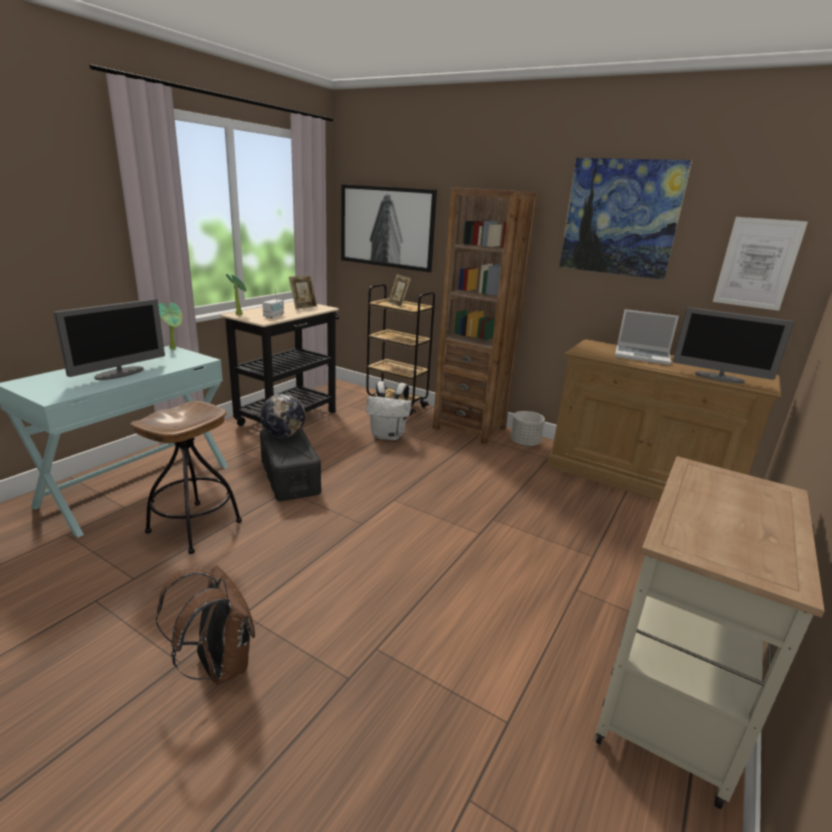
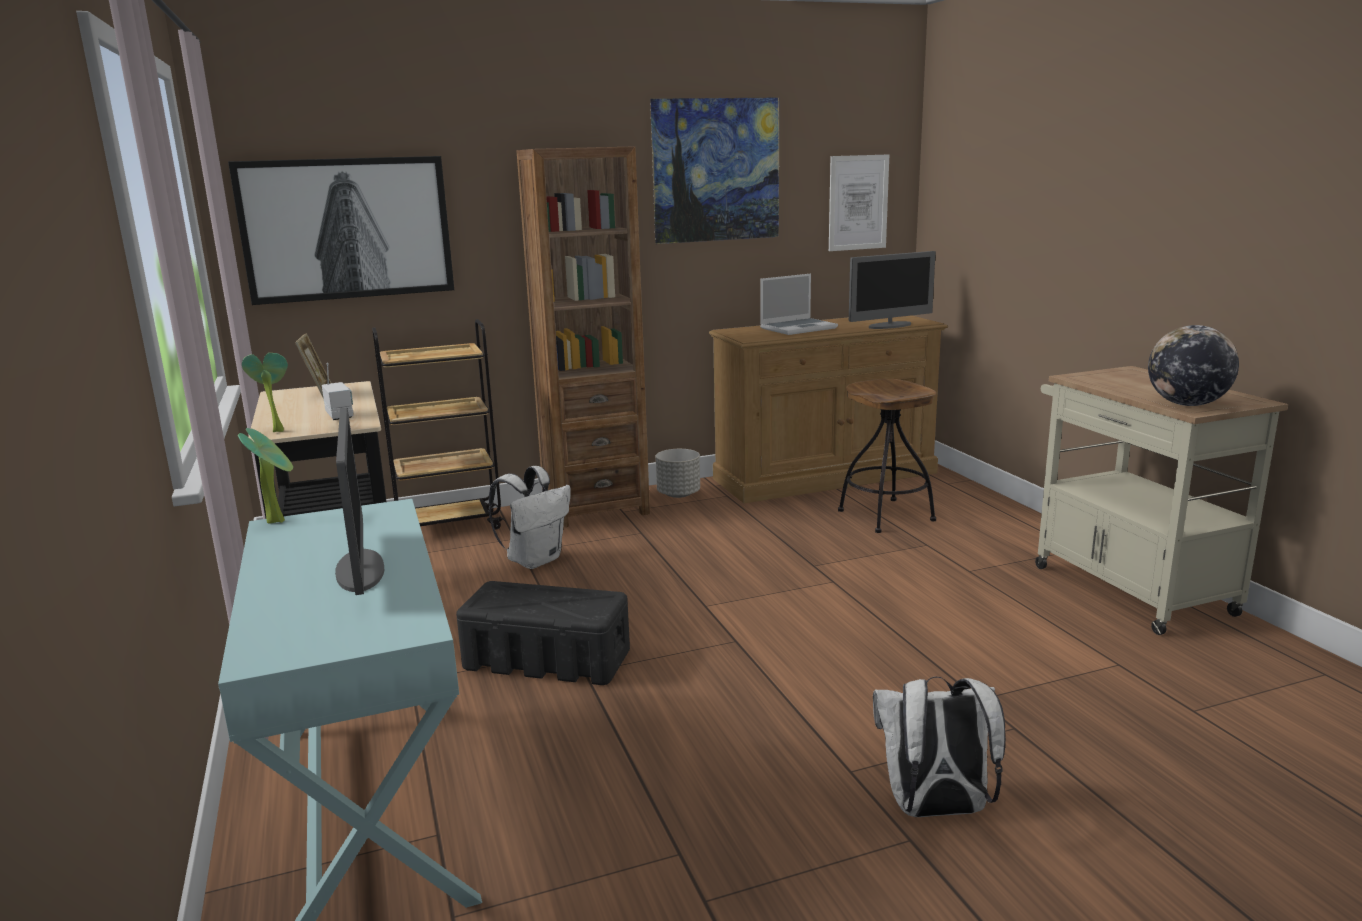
camera: 50 degrees left, 5 degrees down
(194, 526) = (591, 771): brown stool -> brown stool (886, 515)
(218, 665) = (935, 810): brown backpack -> white backpack
(283, 435) = (509, 598): globe -> globe (1187, 404)
(398, 305) = (424, 355): picture frame -> none

